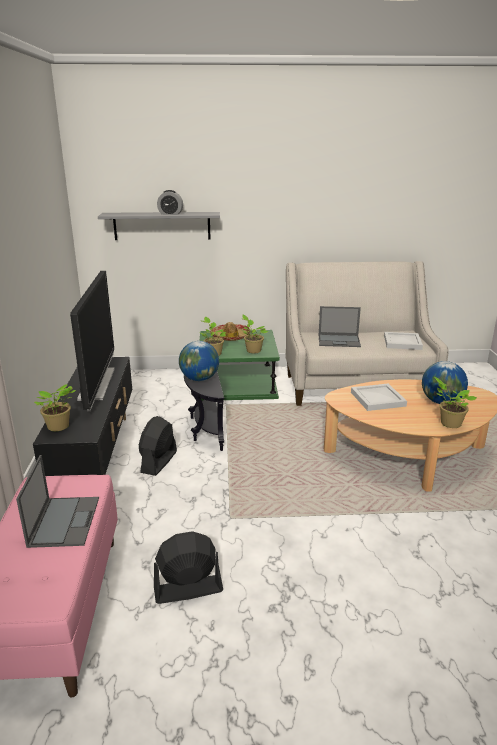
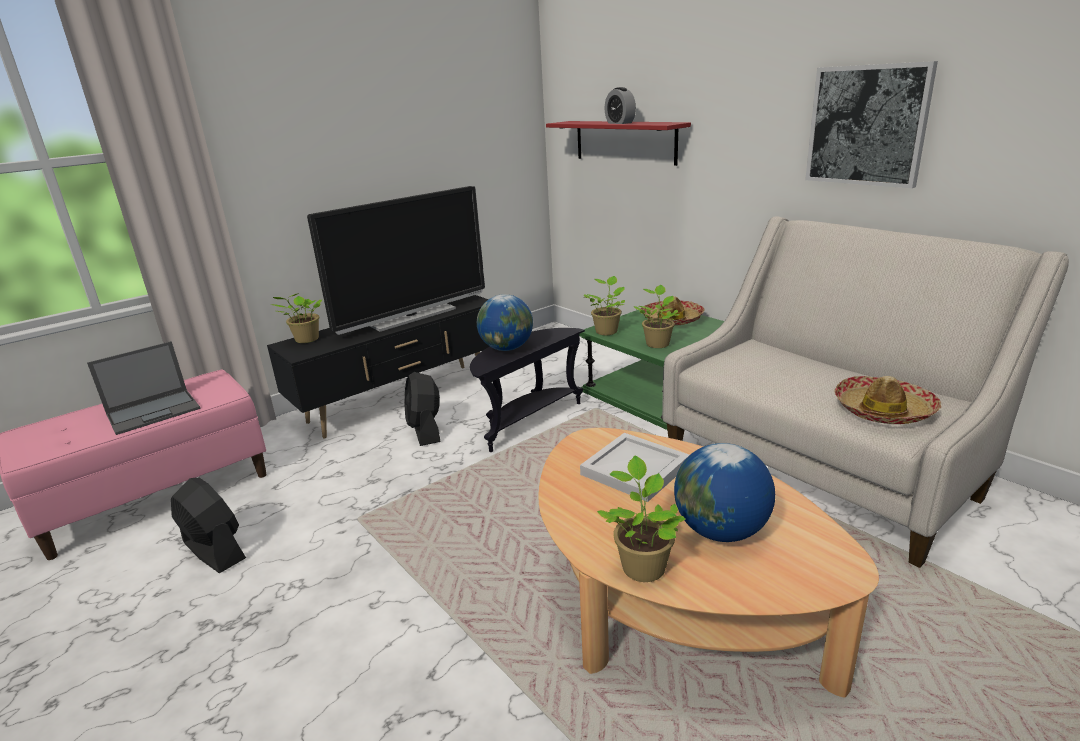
camera: 55 degrees right, 0 degrees up
(159, 462) = (425, 430): black fan -> black fan turned 90 degrees counterclockwise
(162, 226) = (624, 141): grey shelf -> red shelf
(331, 211) = (867, 125): none -> picture
(339, 341) = (774, 368): laptop -> none
(401, 342) = (883, 410): white tray -> hat

